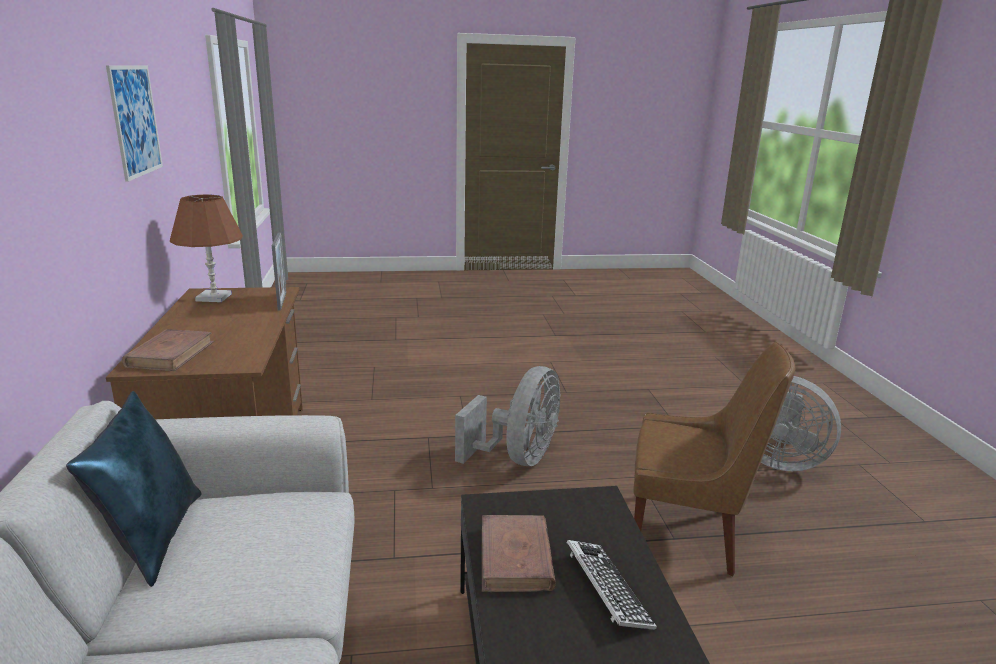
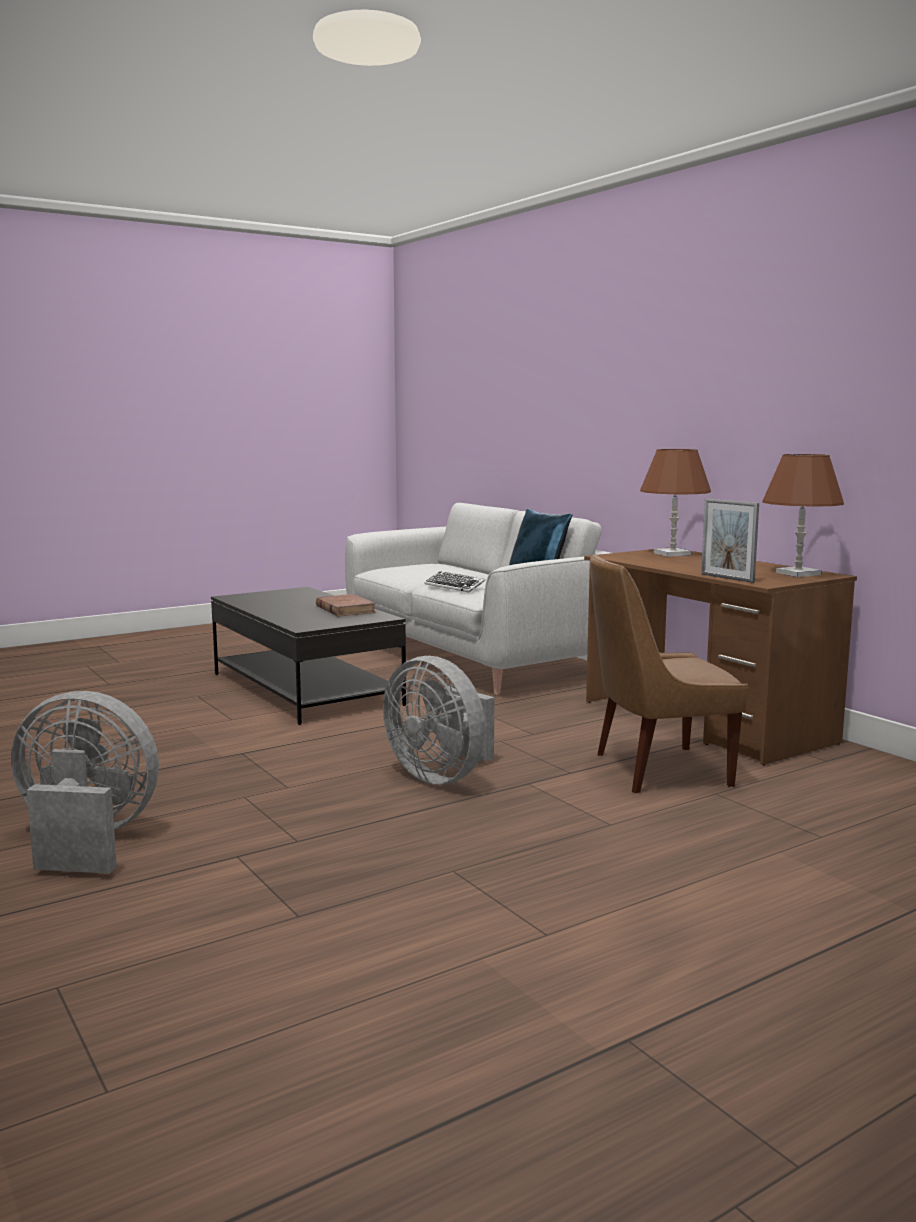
camera: 155 degrees right, 10 degrees down
(135, 121) = (826, 369): picture -> none
(171, 354) = (672, 554): brown book -> brown table lamp
(518, 458) = (441, 776): grey fan -> grey fan turned 45 degrees counterclockwise
(607, 590) = (287, 609): keyboard -> keyboard (454, 586)
(688, 534) = (226, 757): brown chair -> brown chair (656, 770)

